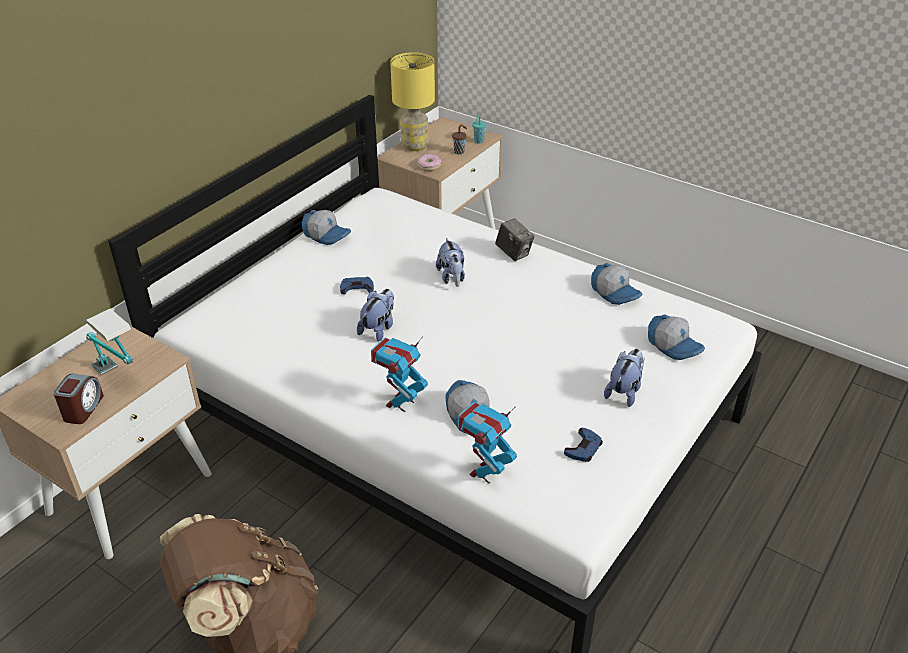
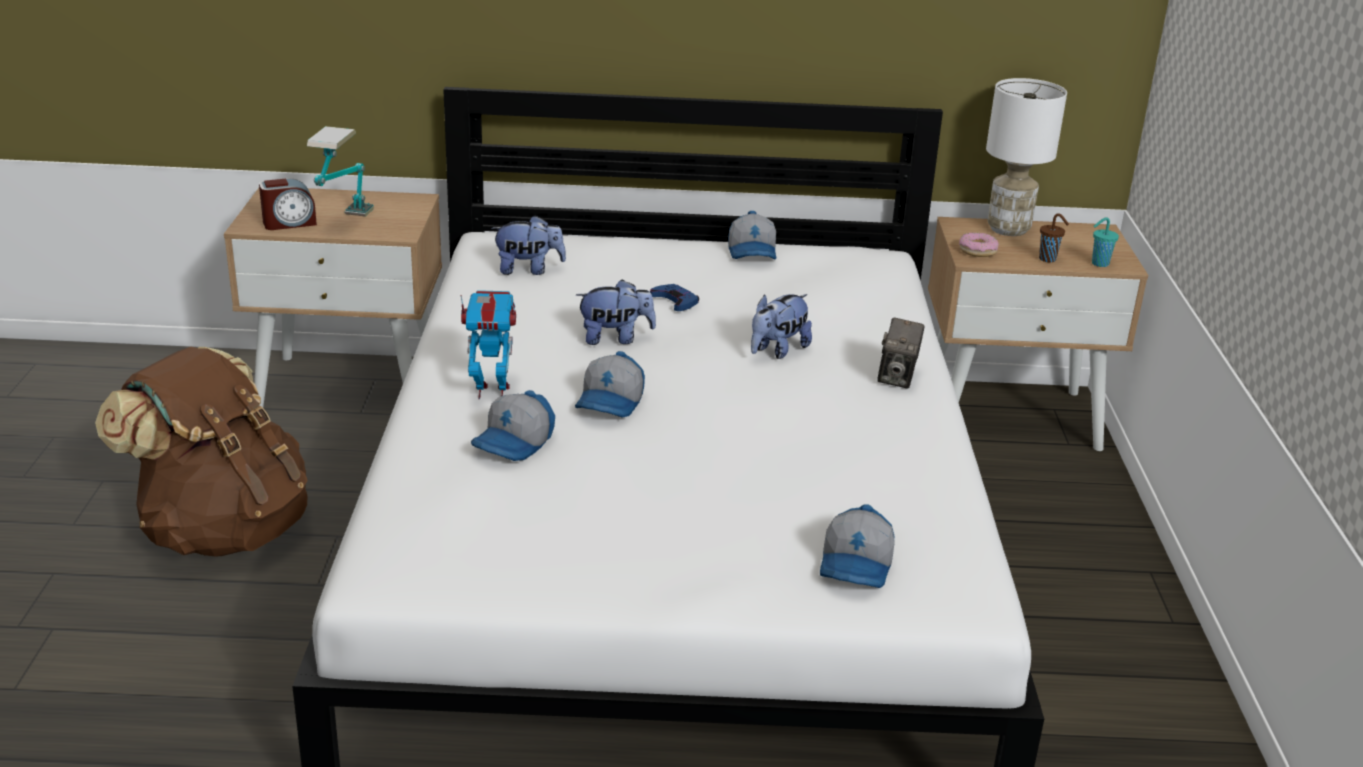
camera: 55 degrees right, 10 degrees down
(415, 146) = (1008, 230): yellow table lamp -> white table lamp
(485, 472) = (417, 482): toy robot -> none
(583, 448) = (535, 545): blue game controller -> none
(615, 292) = (921, 480): cap -> cap (611, 402)
(624, 391) = (693, 548): plush toy -> plush toy (529, 270)

